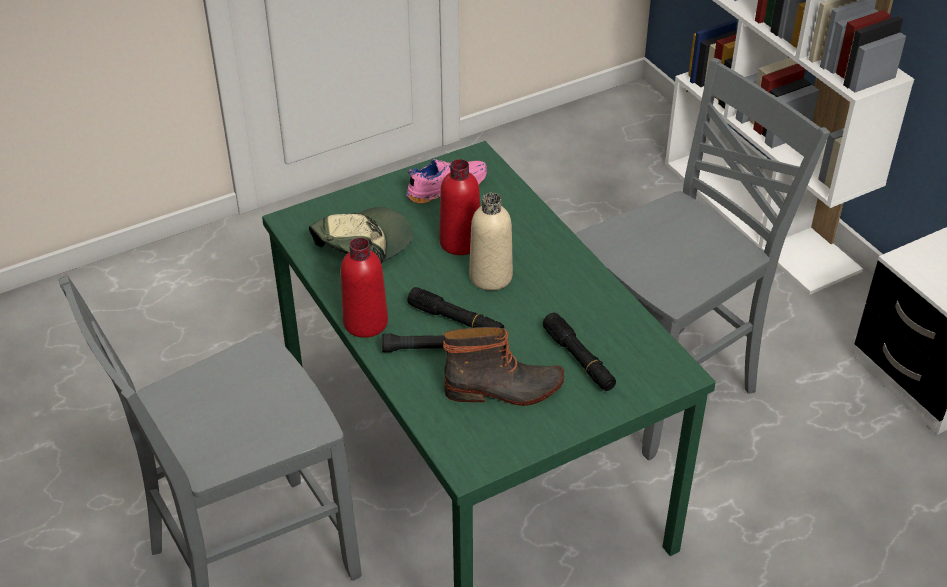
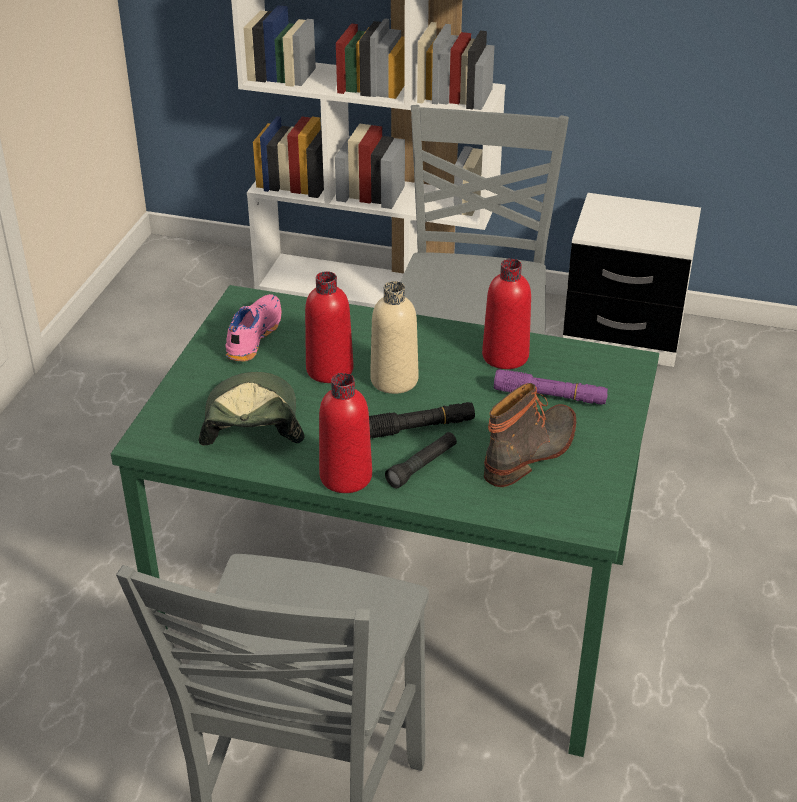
camera: 45 degrees left, 5 degrees down
(578, 359) = (550, 396): black flashlight -> purple flashlight
(592, 309) = (505, 356): none -> red bottle

